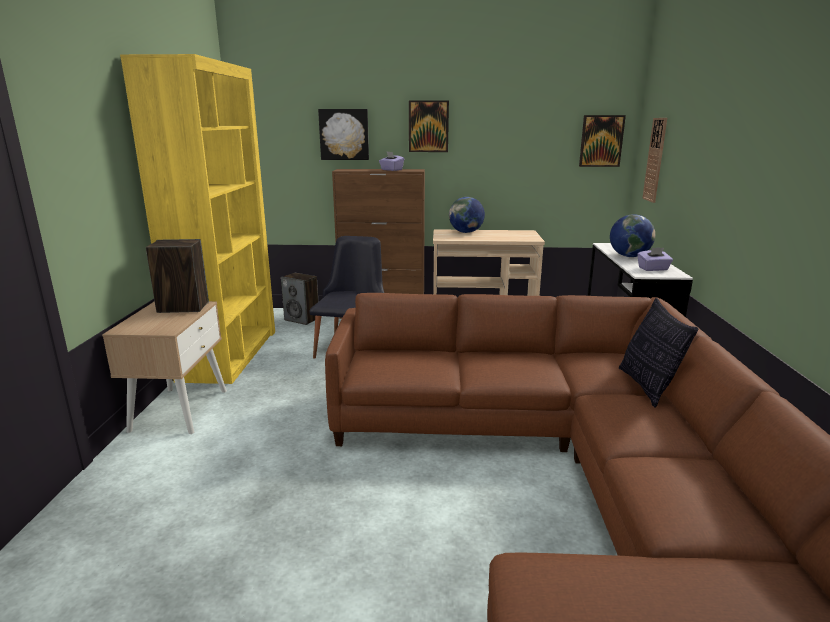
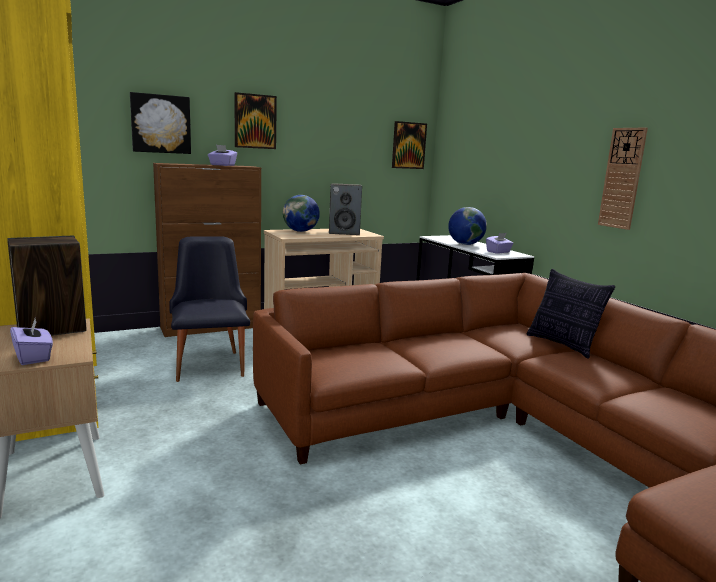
camera: 30 degrees left, 5 degrees down
(147, 327) = (33, 357): none -> purple tissue box
(302, 319) = (118, 343): speaker -> speaker (344, 233)
(655, 160) = (465, 162): wall clock -> wall clock (622, 178)

